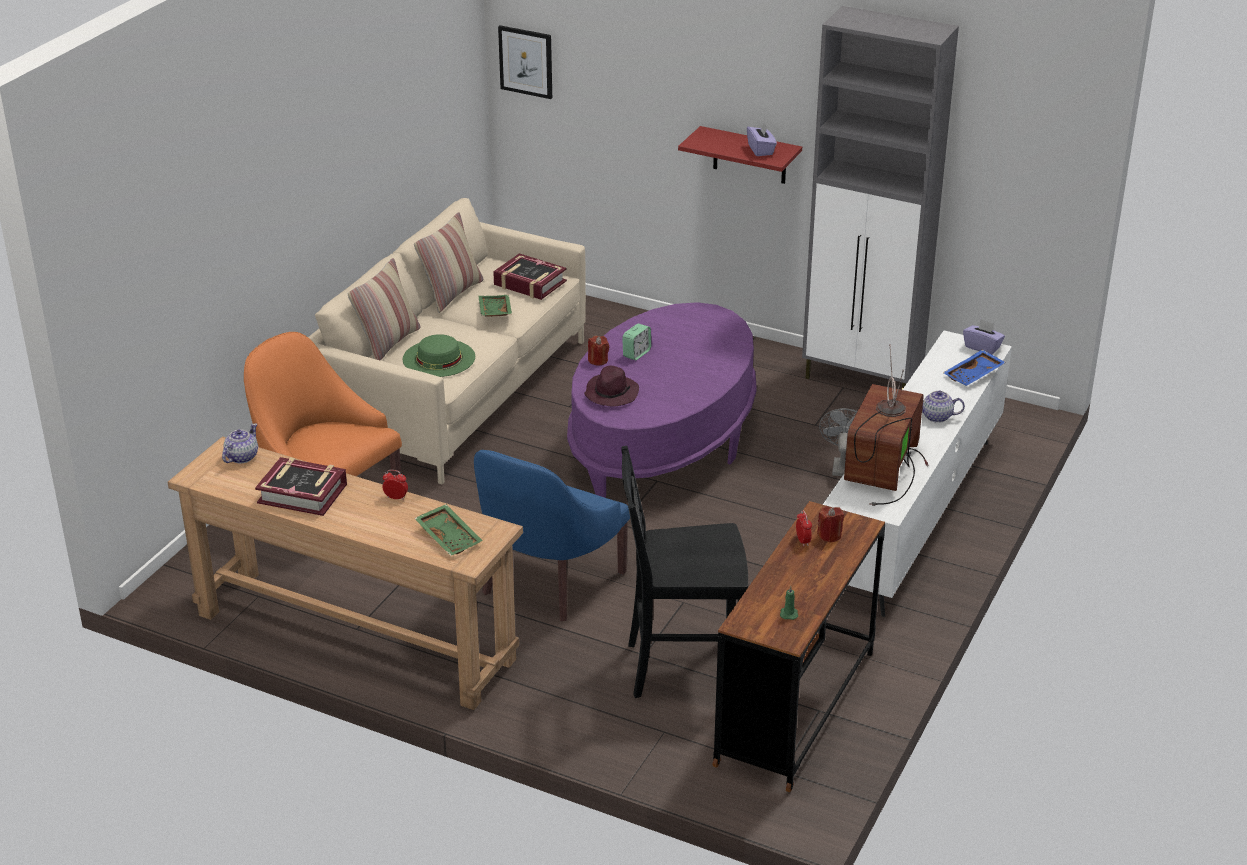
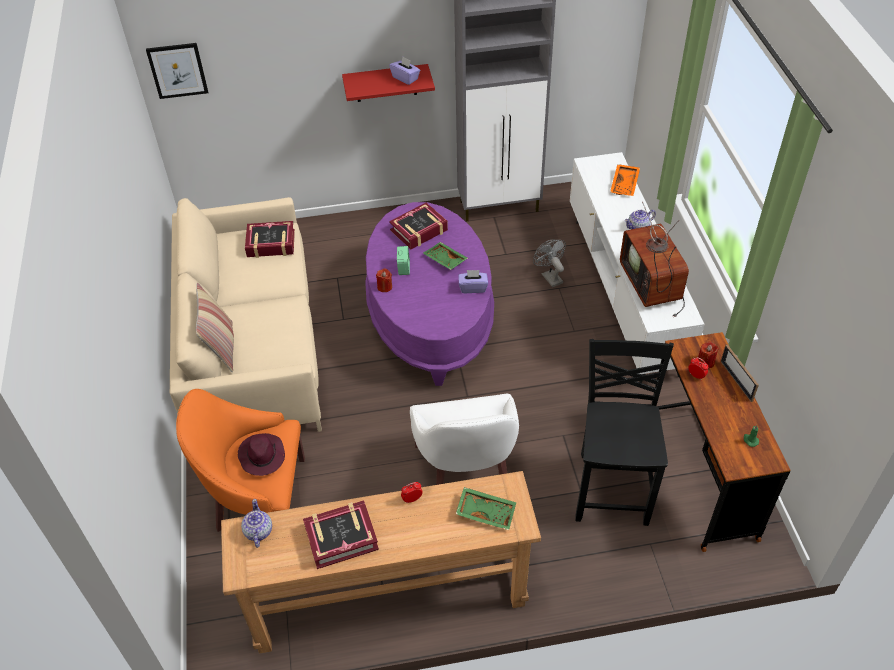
camera: 35 degrees left, 15 degrees up
(439, 358) = (273, 342): green hat -> none
(451, 294) = (224, 280): pillow -> none
(494, 312) = (271, 281): green tray -> green tray (444, 260)
(546, 581) = (467, 470): blue armchair -> white armchair
(611, 393) = (421, 310): purple hat -> purple hat (261, 455)
(682, 668) = (612, 487): black chair -> black chair turned 135 degrees clockwise
(692, 330) = (419, 230): none -> book
(842, 564) = (736, 381): none -> picture frame
(974, 375) = (625, 184): blue tray -> orange tray
(982, 347) = (608, 161): purple tissue box -> purple tissue box (473, 288)

